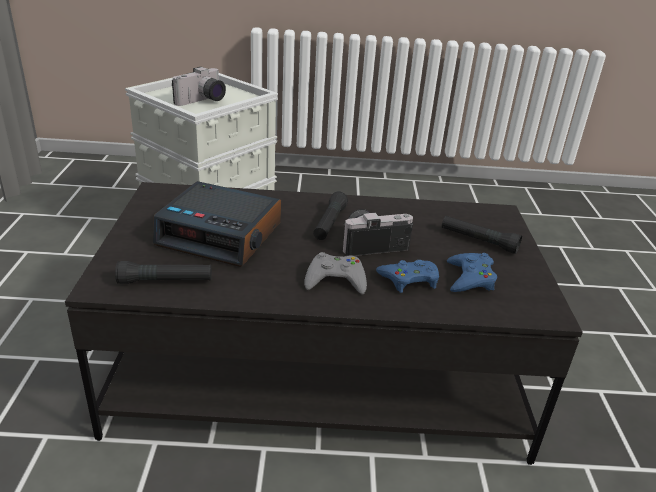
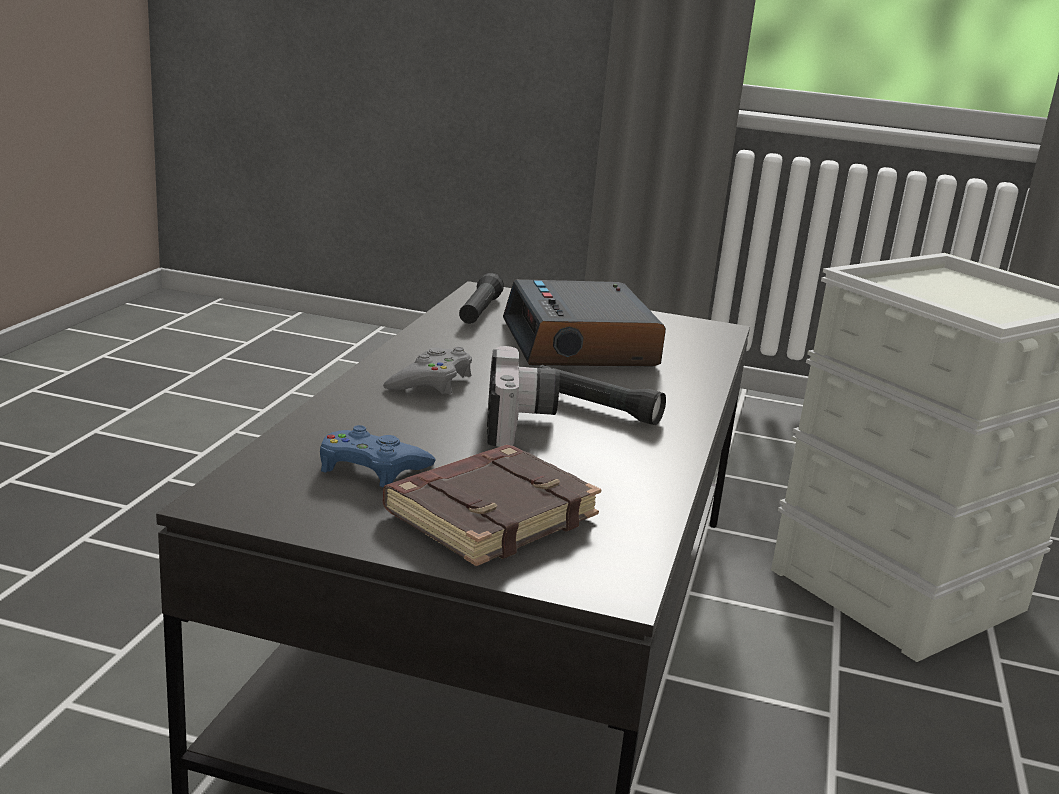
camera: 105 degrees right, 10 degrees down
(203, 101) = (939, 295): camera -> none
(221, 234) = (581, 344): alarm clock -> alarm clock turned 45 degrees counterclockwise
(409, 279) = (399, 423): blue game controller -> none
(478, 241) = (490, 514): black flashlight -> brown book

